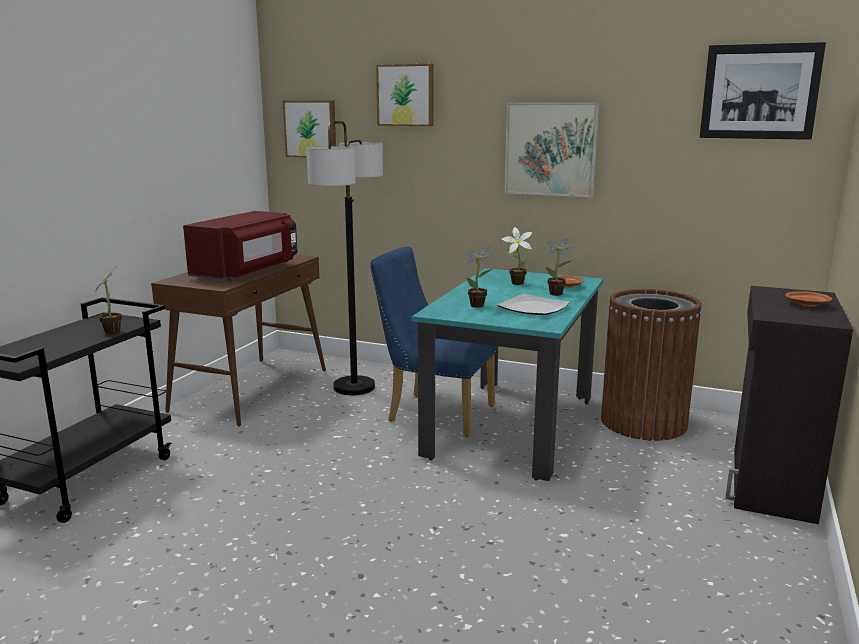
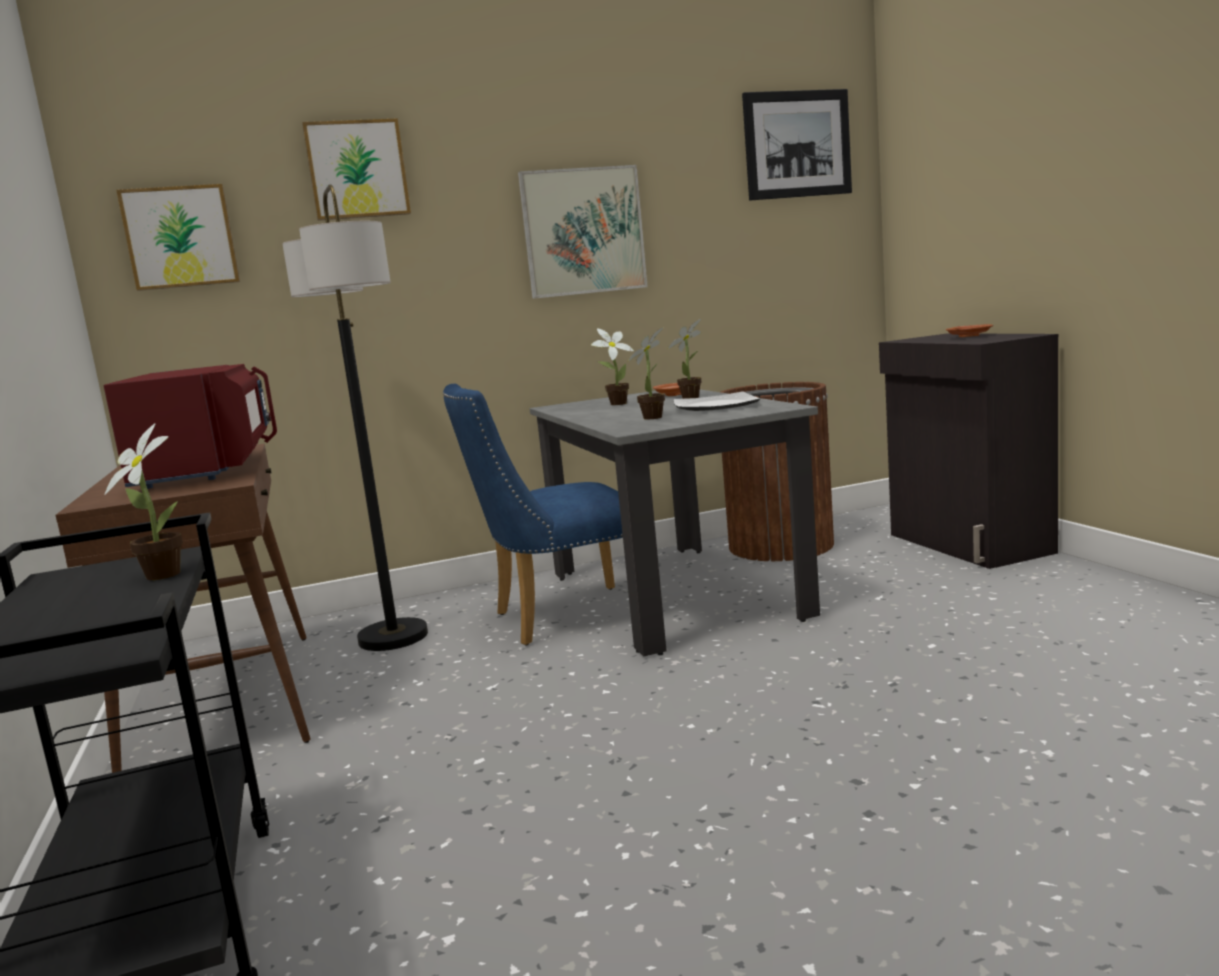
camera: 40 degrees left, 5 degrees down
(512, 426) = (673, 594): turquoise dining table -> grey dining table

